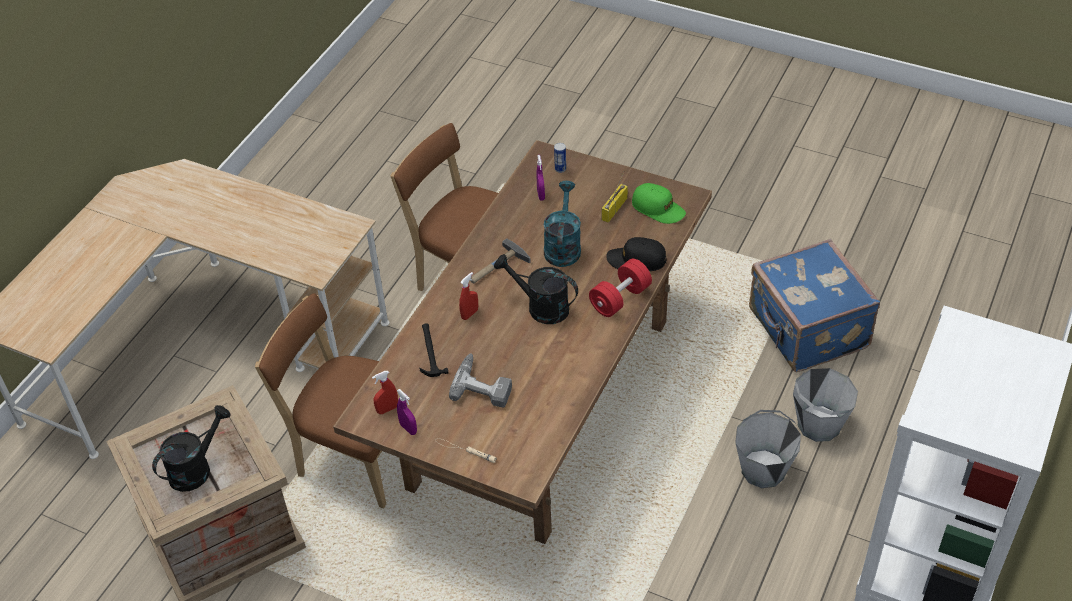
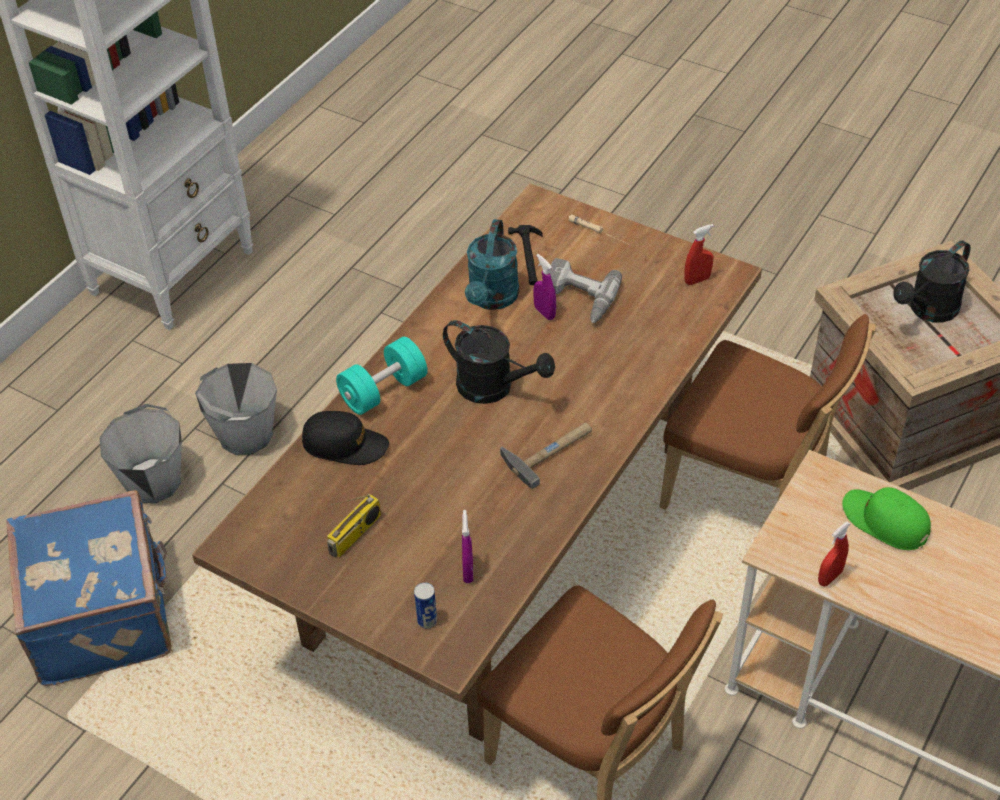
camera: 175 degrees left, 0 degrees up
(408, 428) = (670, 258): purple spray bottle -> purple spray bottle (544, 313)
(430, 351) = (647, 342): hammer -> hammer (529, 257)
(470, 314) = (592, 386): red spray bottle -> red spray bottle (830, 577)
(562, 246) = (448, 476): turquoise watering can -> turquoise watering can (492, 299)
(620, 298) = (383, 391): red dumbbell -> turquoise dumbbell
(658, 208) = (287, 527): green cap -> green cap (885, 521)

